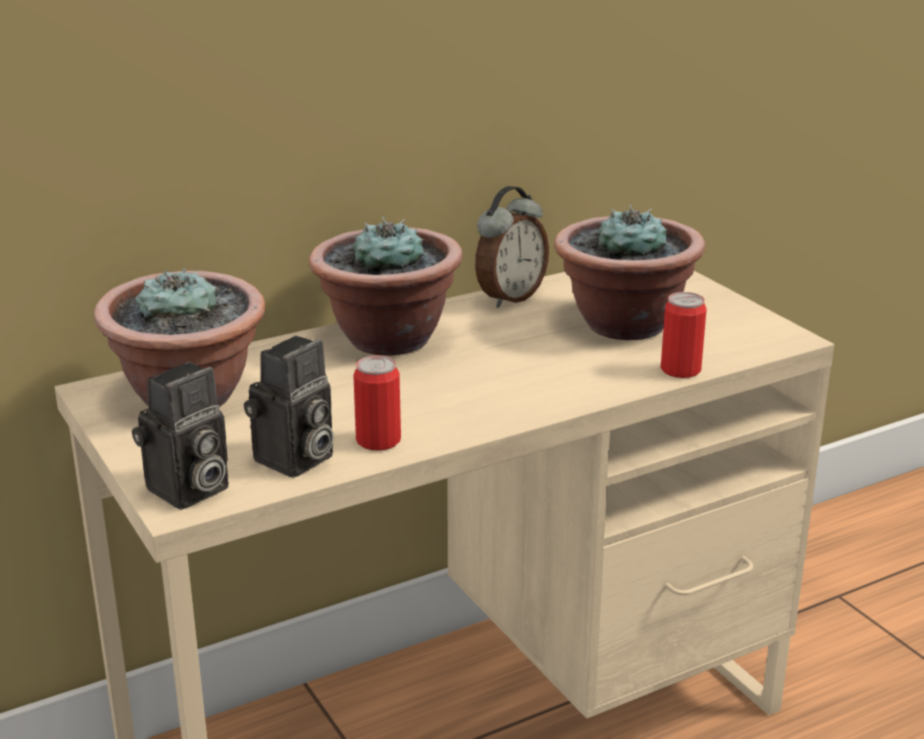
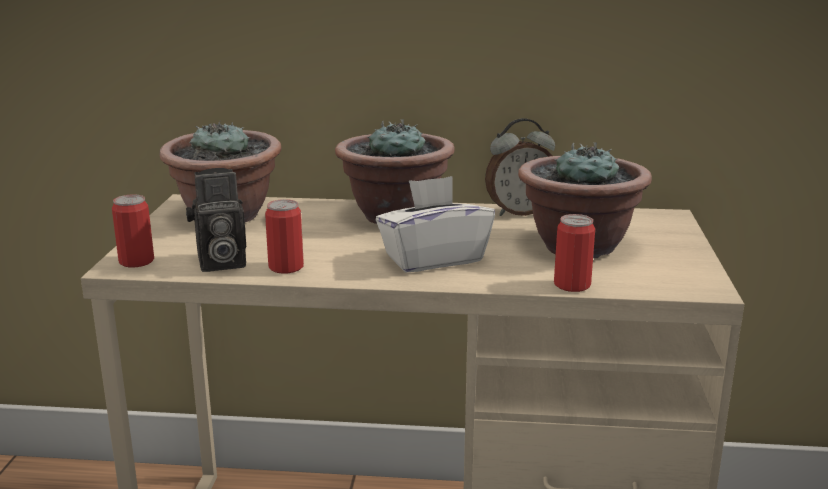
camera: 35 degrees right, 5 degrees down
(187, 491) = (136, 261): camera -> can
(513, 381) = (433, 259): none -> white tissue box

